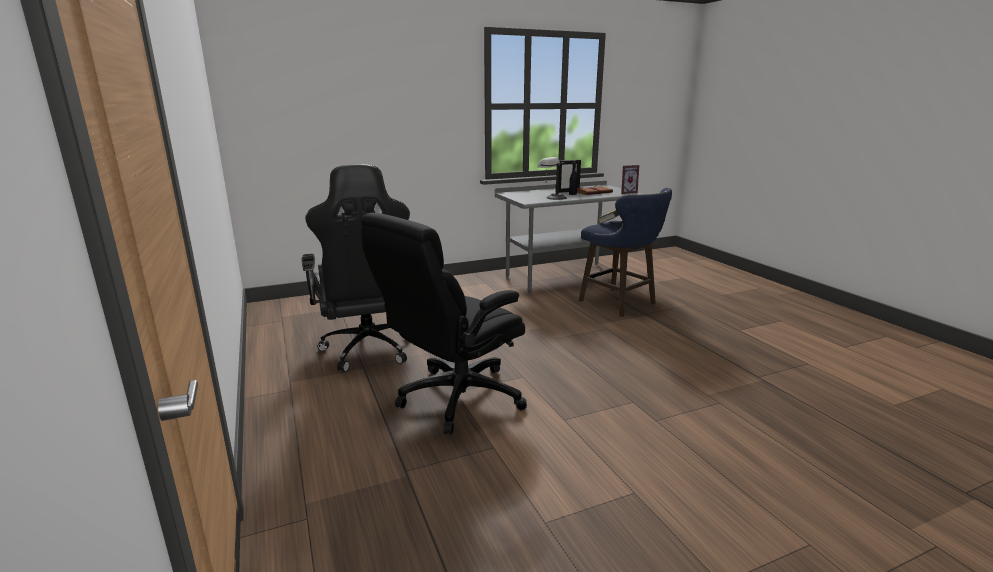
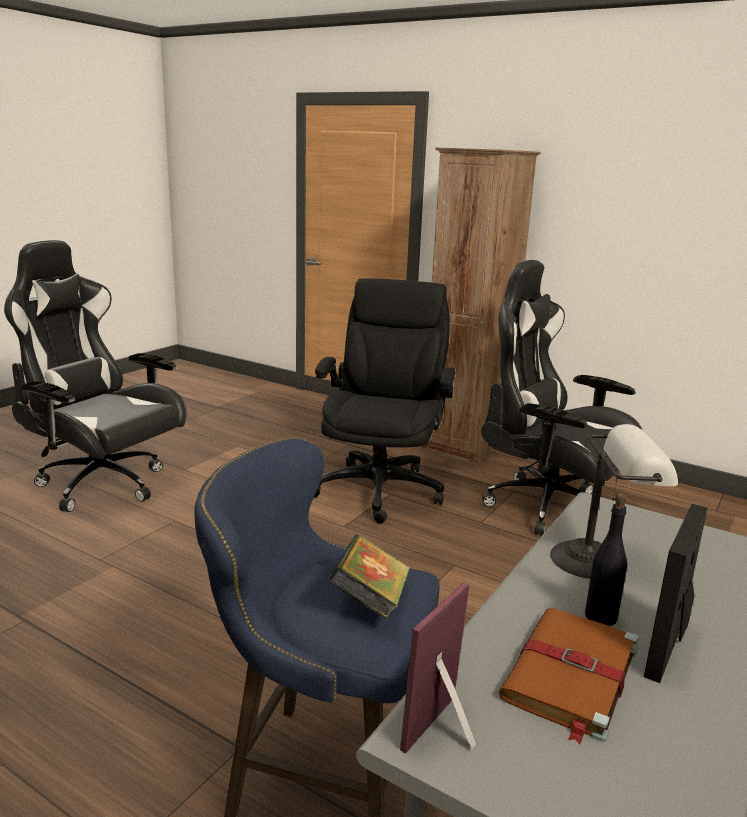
camera: 145 degrees right, 0 degrees up
(299, 422) = (464, 446): none -> brown cabinet
(731, 491) = (108, 486): none -> black office chair

